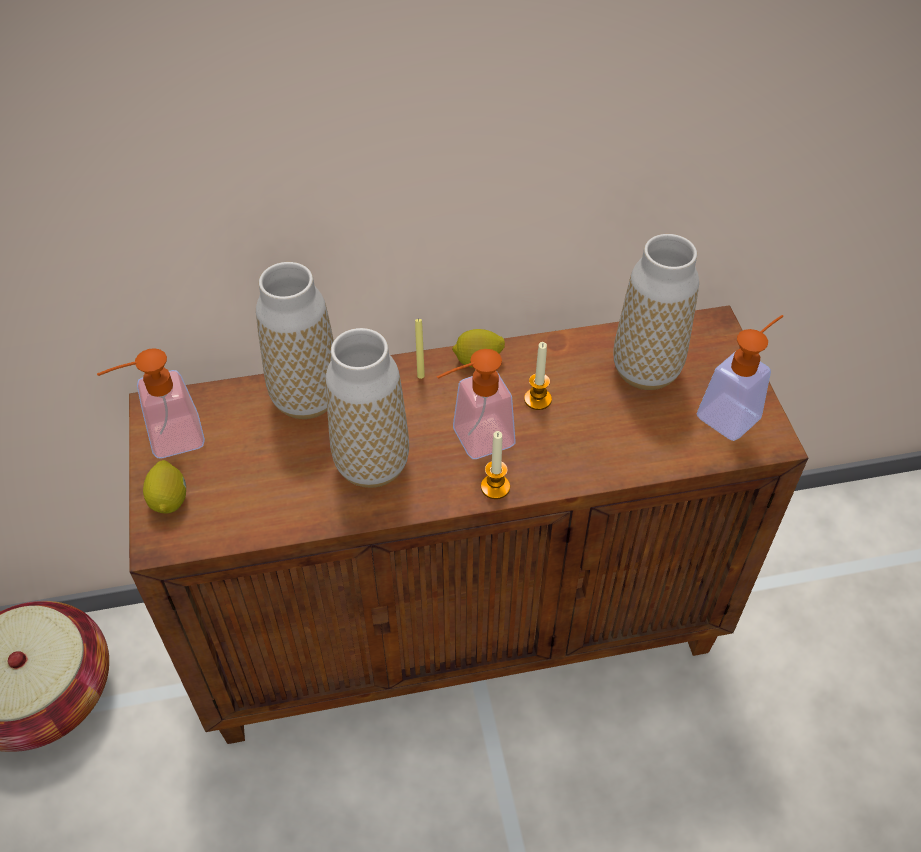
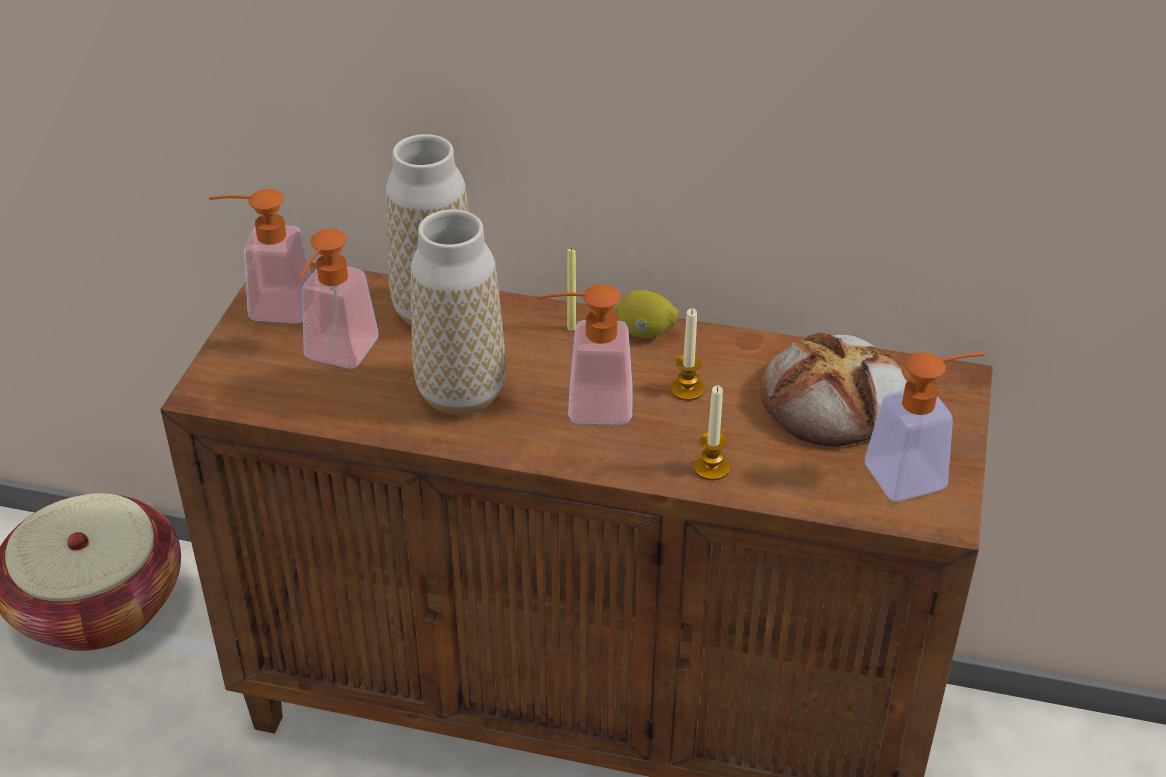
camera: 25 degrees right, 10 degrees down
(169, 500) = (238, 359): lemon -> none
(250, 467) = (336, 357): none -> soap dispenser
(495, 487) = (579, 457): candle -> candle (711, 468)
(645, 371) = (836, 400): vase -> bread

